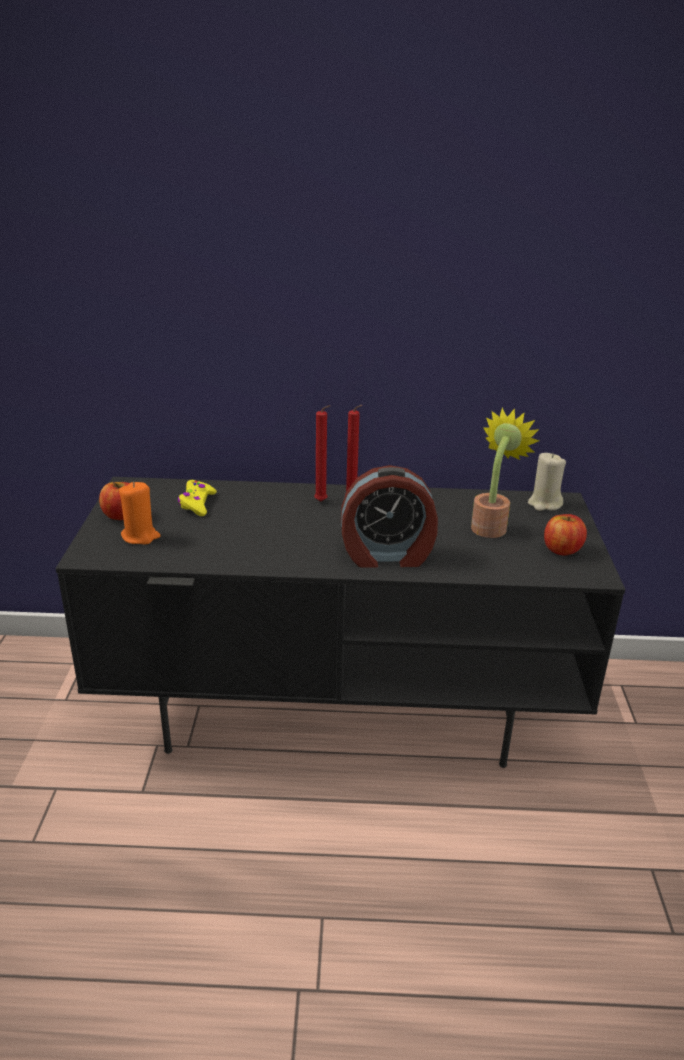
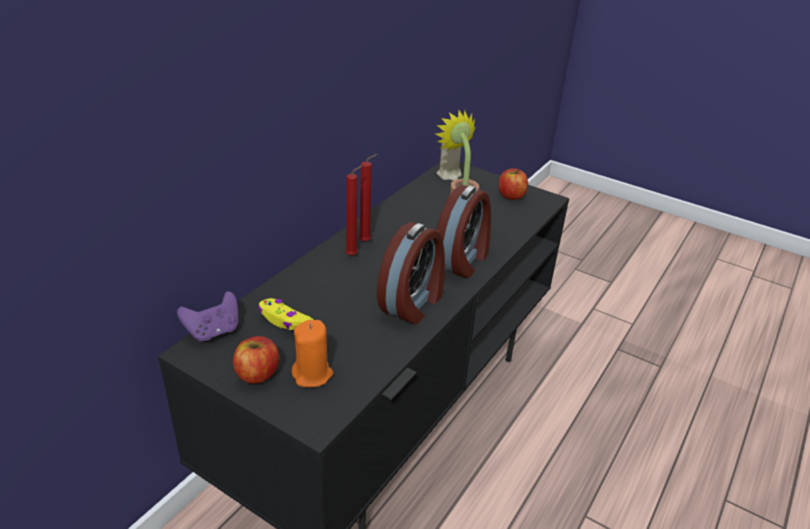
camera: 60 degrees left, 5 degrees up
(156, 484) = (213, 331): none -> purple game controller
(283, 550) = (413, 303): none -> alarm clock

